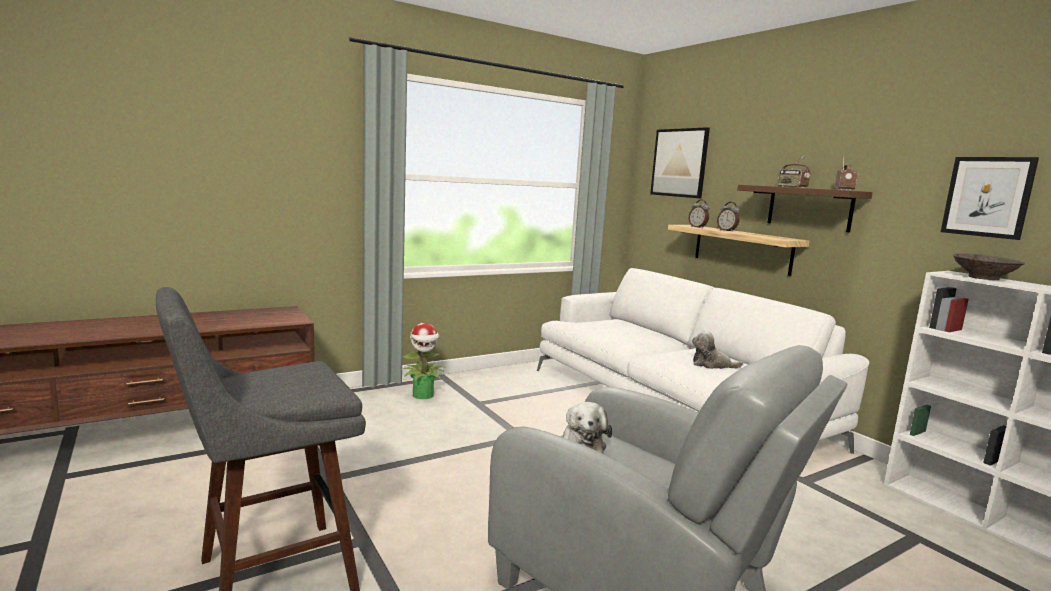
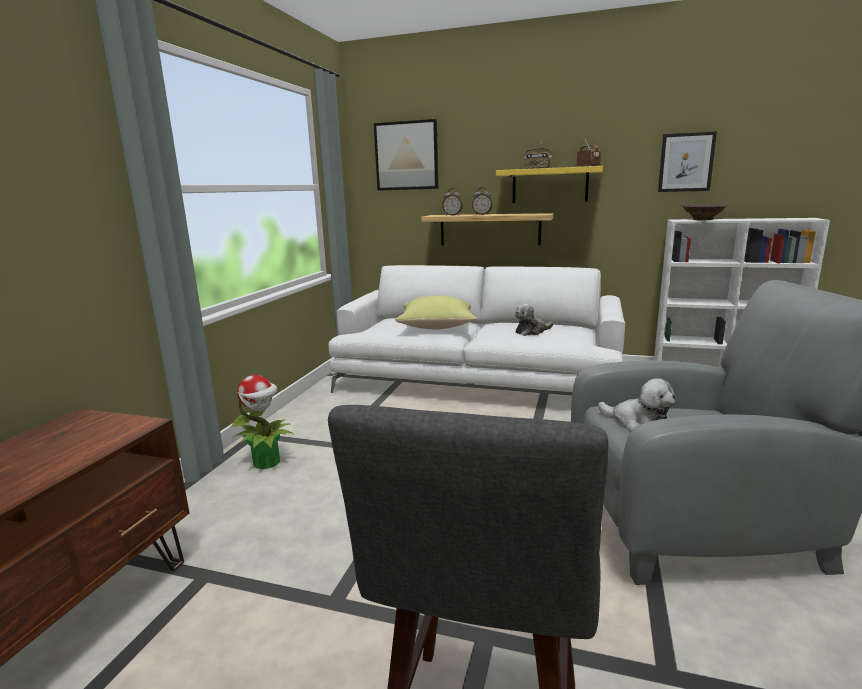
camera: 40 degrees left, 5 degrees up
(637, 336) = (438, 327): none -> yellow pillow
(809, 208) = (550, 185): brown shelf -> yellow shelf

